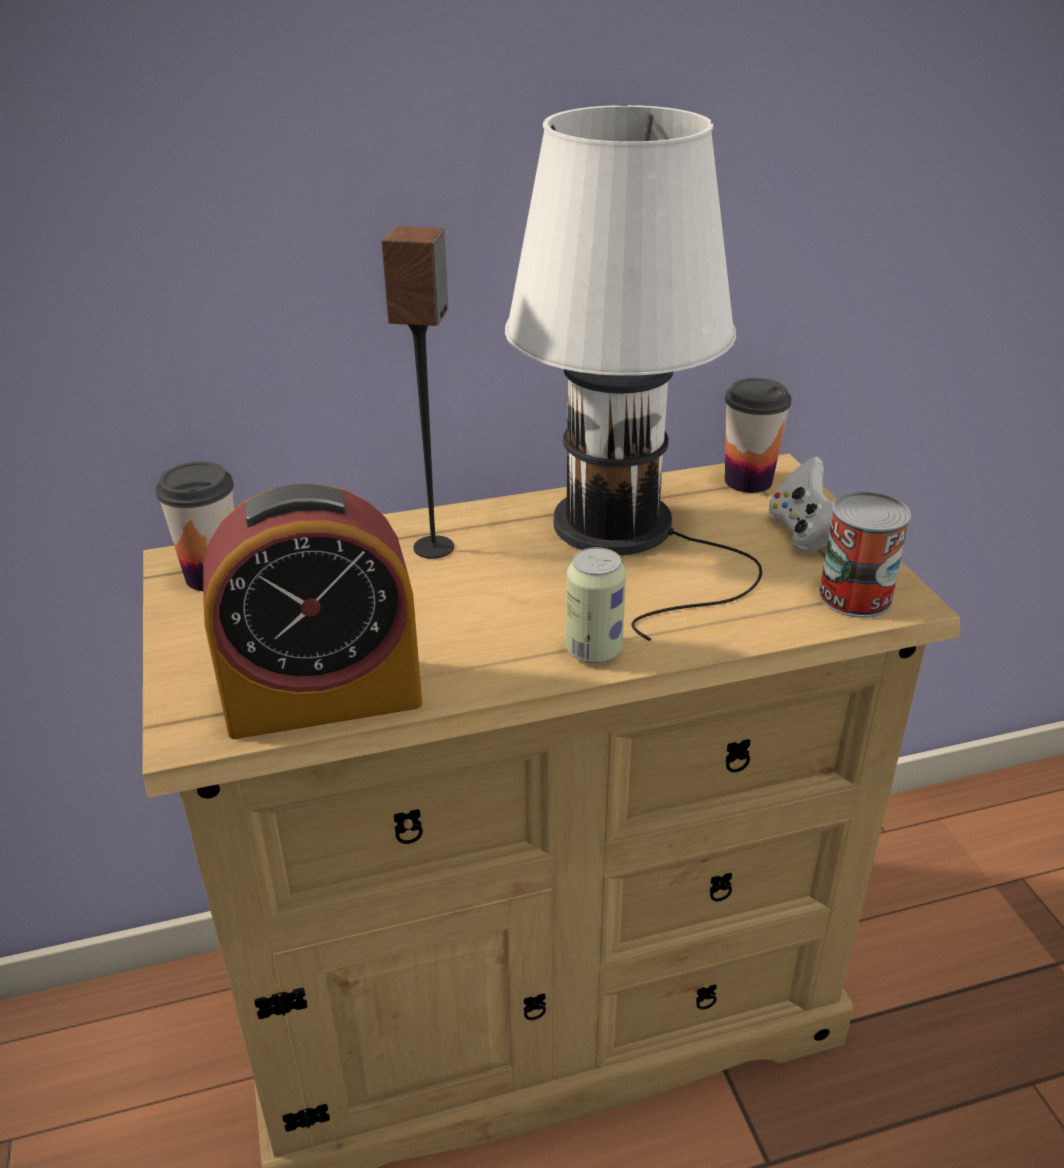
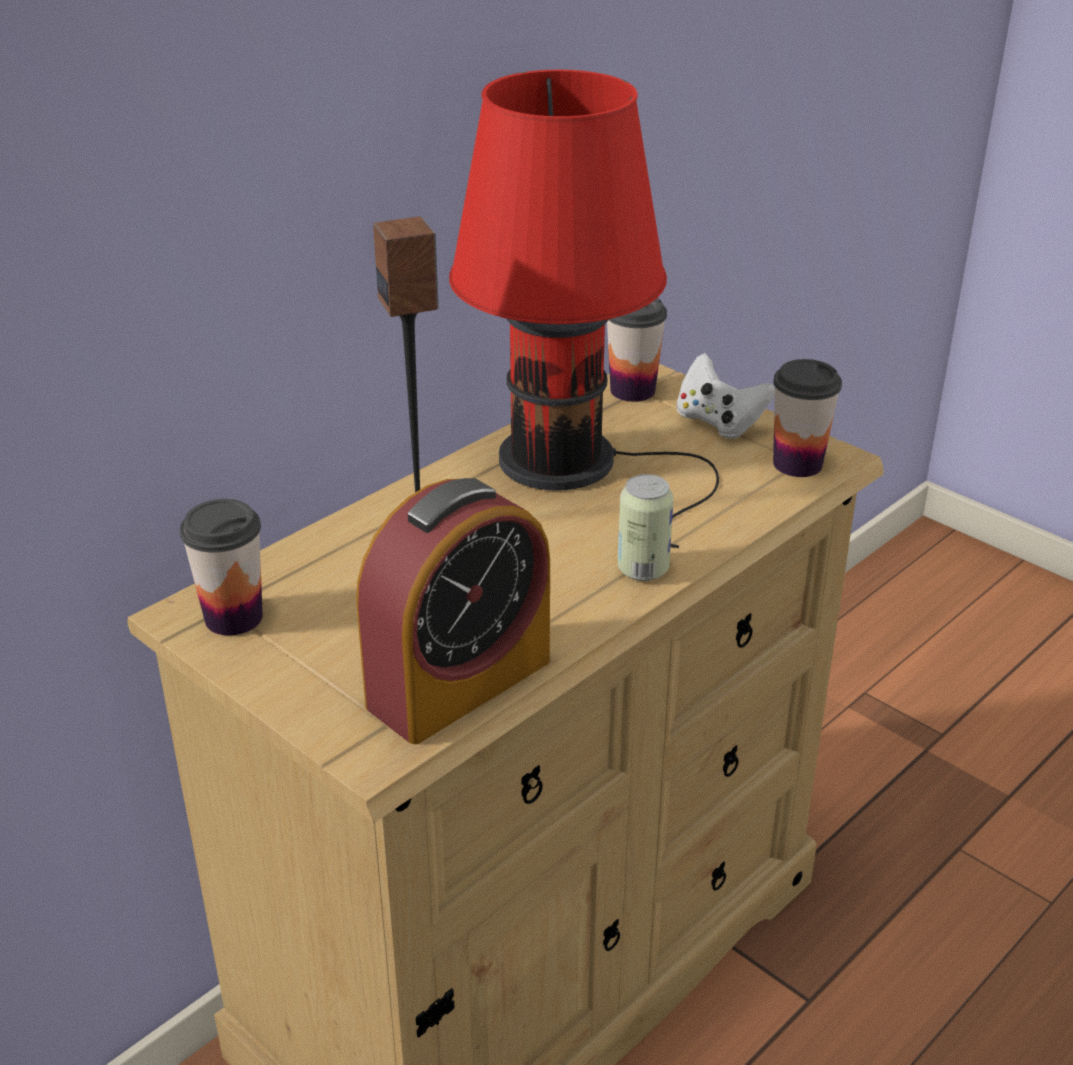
camera: 30 degrees left, 0 degrees up
(622, 531) = (570, 464): white table lamp -> red table lamp
(855, 596) = (797, 464): can -> cup

